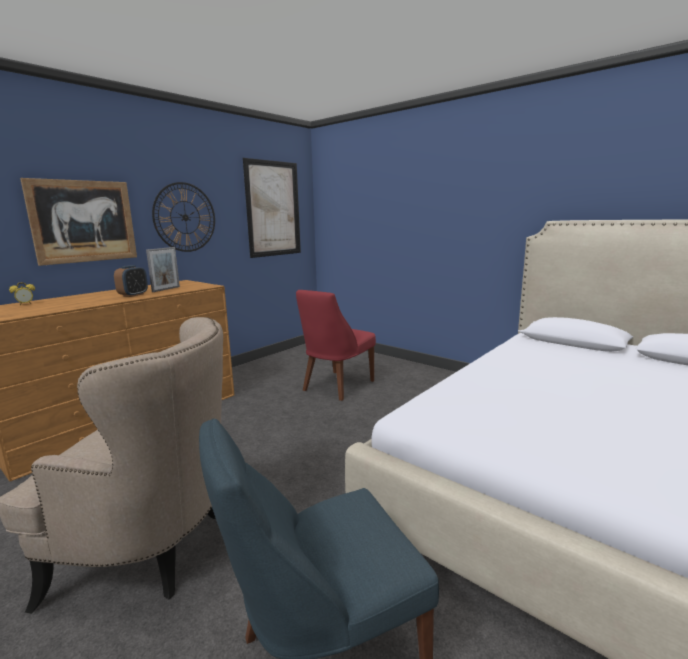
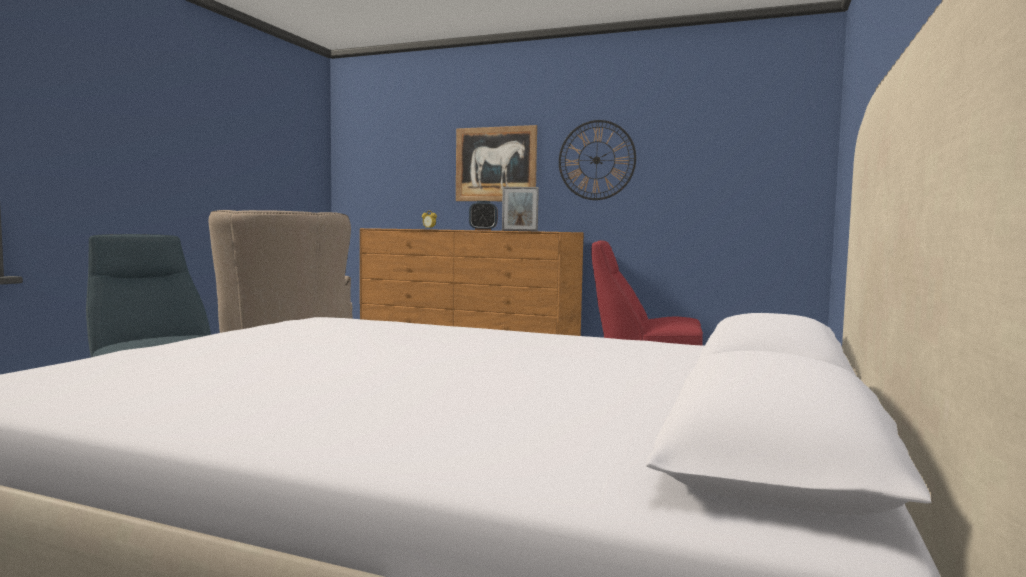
camera: 70 degrees right, 10 degrees down
(273, 209) = (740, 147): picture -> none

